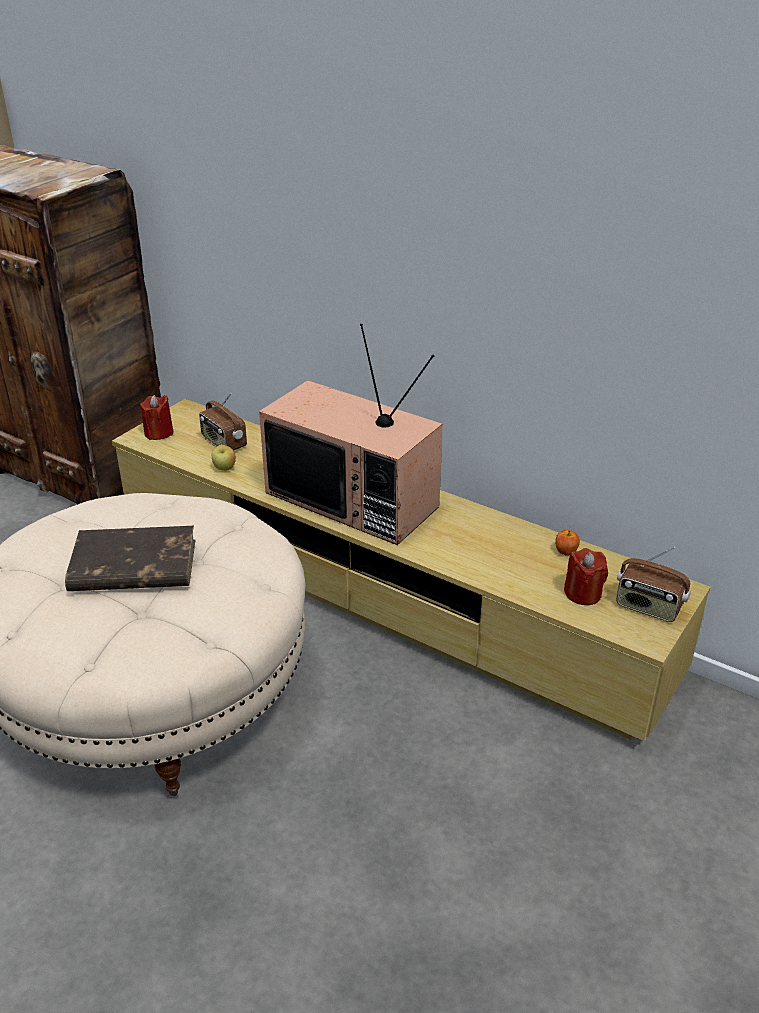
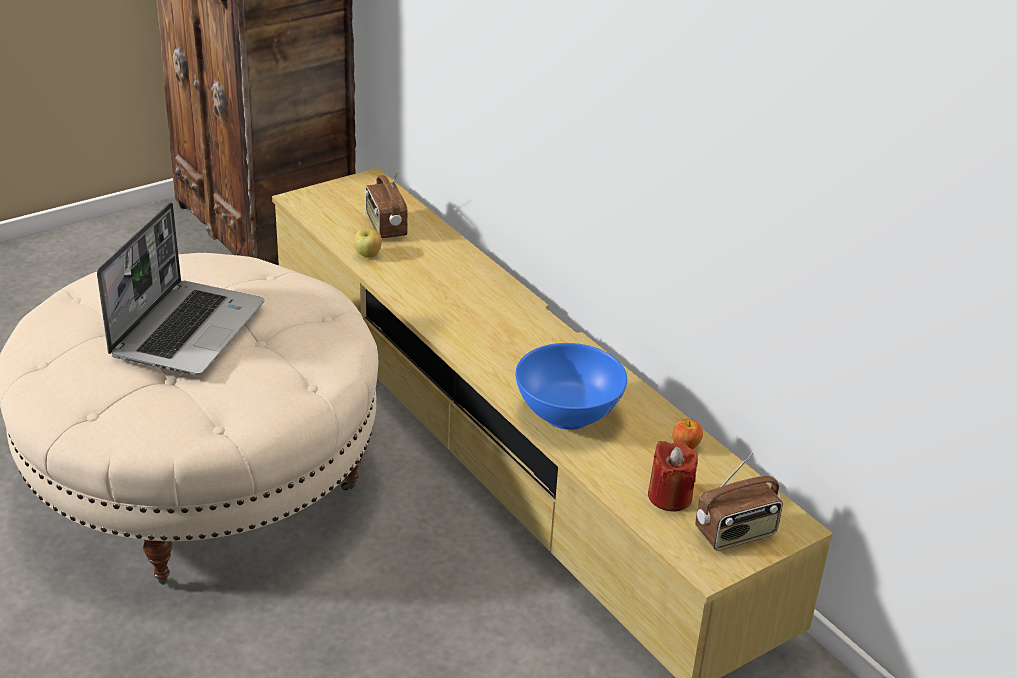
camera: 20 degrees right, 0 degrees up
(132, 566) = (187, 329): brown book -> laptop
(159, 433) = (325, 199): red candle -> none
(355, 499) = (486, 324): television -> none
(464, 552) = (567, 414): none -> blue bowl
(648, 607) = (736, 534): radio -> radio turned 75 degrees counterclockwise

